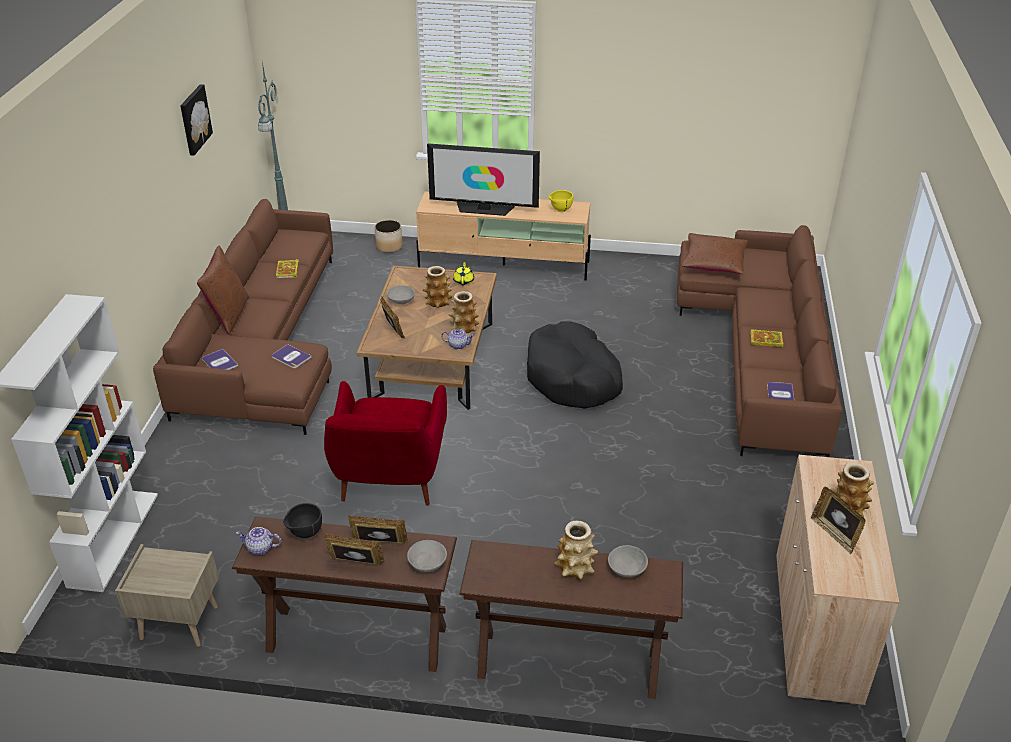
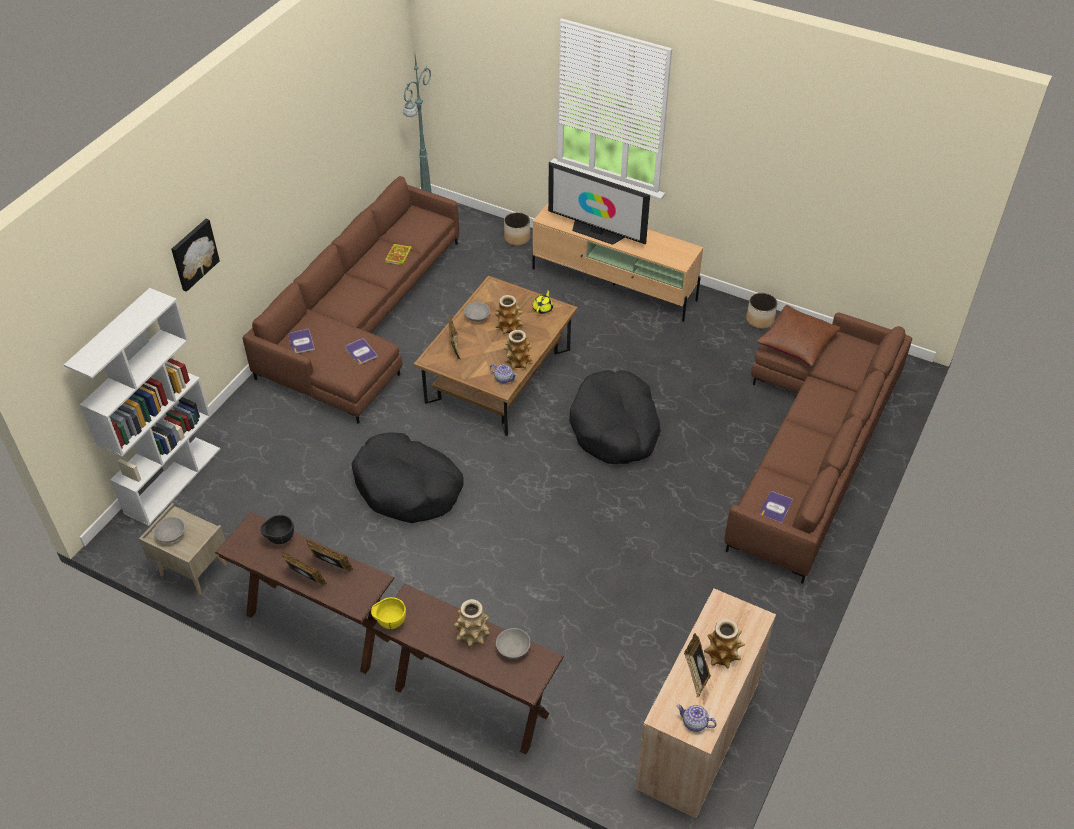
camera: 20 degrees right, 10 degrees up
(194, 119) = (324, 113): picture -> picture (193, 254)
(228, 315) = (329, 292): brown pillow -> none
(260, 548) = (242, 542): teapot -> teapot (695, 723)
(390, 479) = (408, 487): red armchair -> black dog bed
(427, 564) = (359, 594): grey bowl -> grey bowl (171, 535)
(560, 210) = (668, 250): yellow bowl -> yellow bowl (390, 622)
(654, 265) = (760, 320): none -> planter
(765, 340) = (796, 444): book -> none

